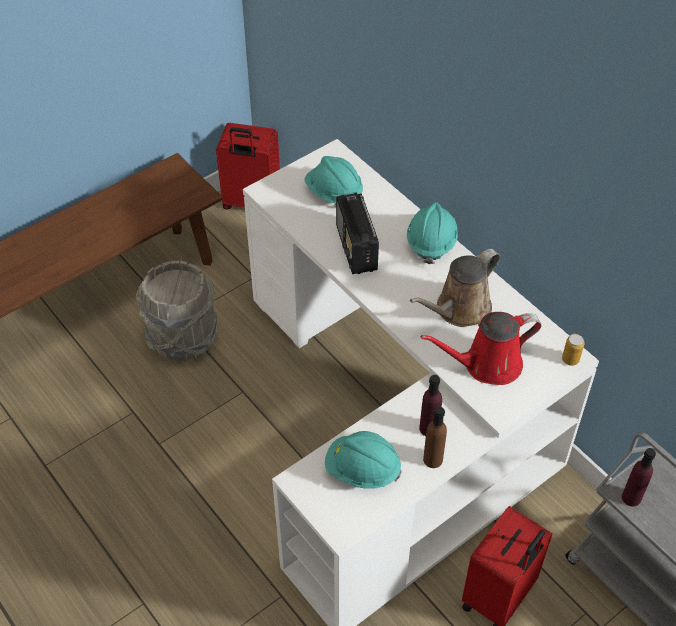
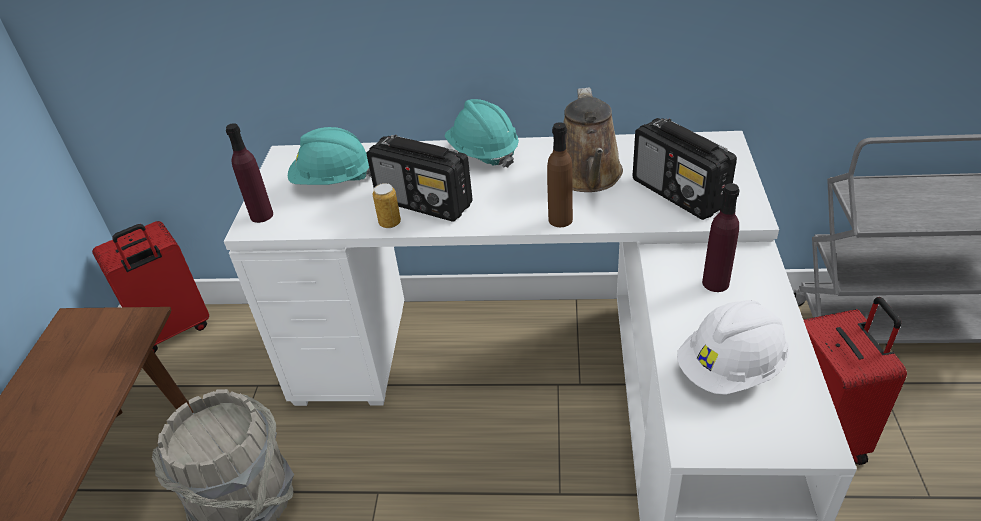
camera: 45 degrees left, 10 degrees down
(362, 470) = (731, 369): turquoise hard hat -> white hard hat
(433, 459) = (763, 302): brown bottle -> brown bottle (560, 219)
(487, 364) = (679, 194): red watering can -> radio
(570, 359) = (725, 144): can -> can (390, 223)
(631, 497) = (882, 218): purple bottle -> purple bottle (261, 215)

